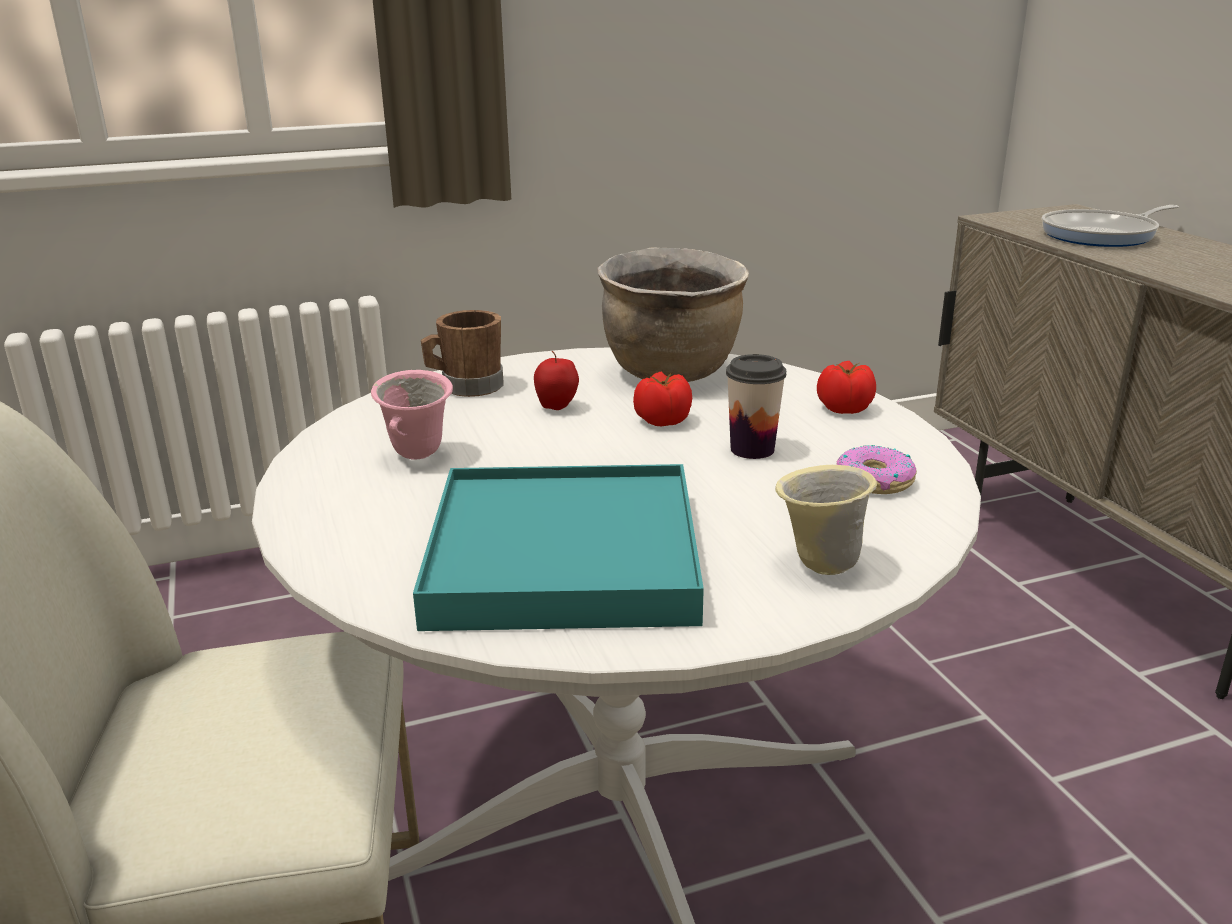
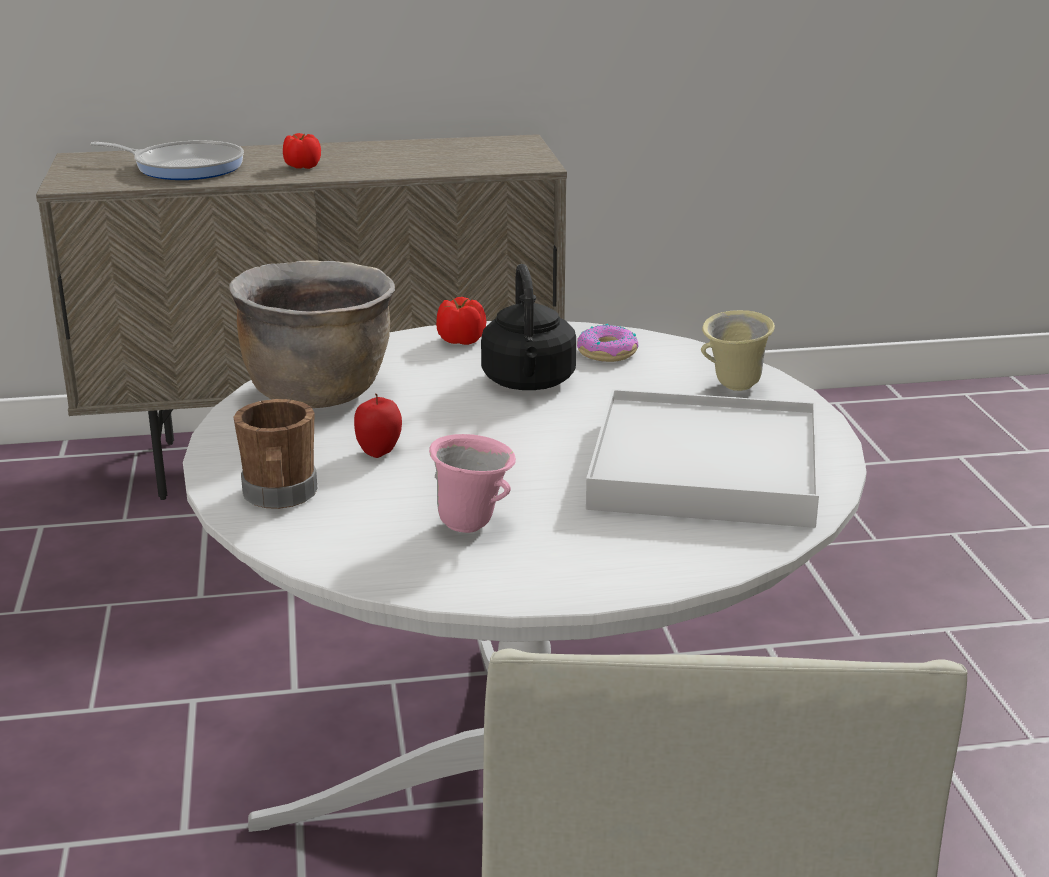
camera: 80 degrees left, 0 degrees up
(563, 557) = (706, 469): turquoise tray -> white tray
(662, 421) = (444, 410): tomato -> tomato (302, 167)
(752, 449) = (529, 383): cup -> black kettle
(1103, 235) = (184, 167): frying pan -> frying pan turned 60 degrees counterclockwise

